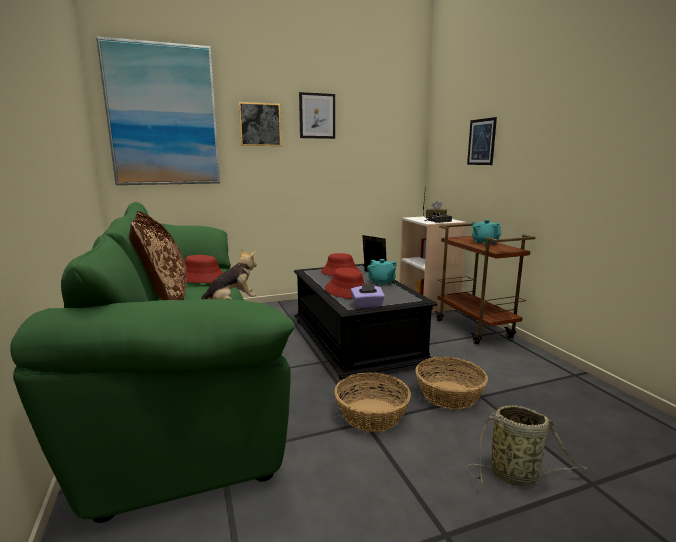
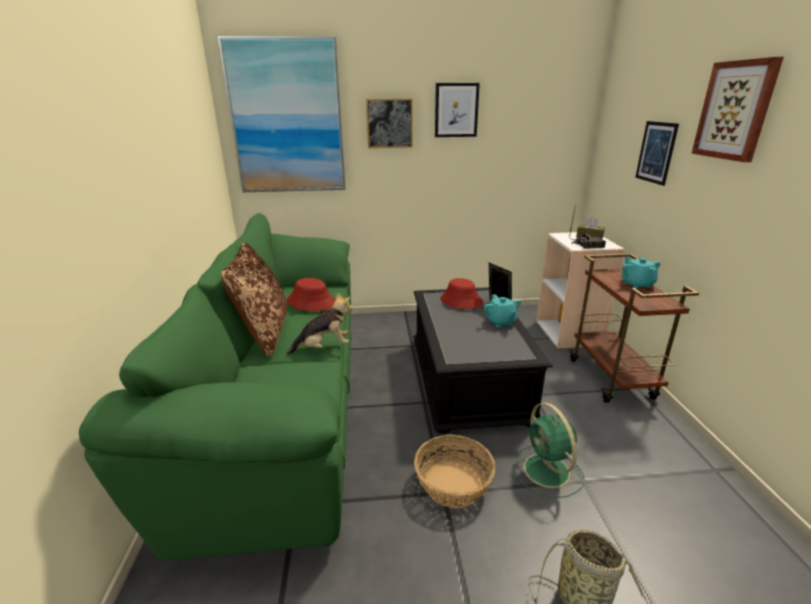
camera: 15 degrees right, 10 degrees up
(347, 291) = (457, 333): red hat -> none
(367, 305) = (469, 360): purple tissue box -> none
(449, 395) = (547, 472): basket -> green fan
(538, 99) = (735, 110): none -> picture

